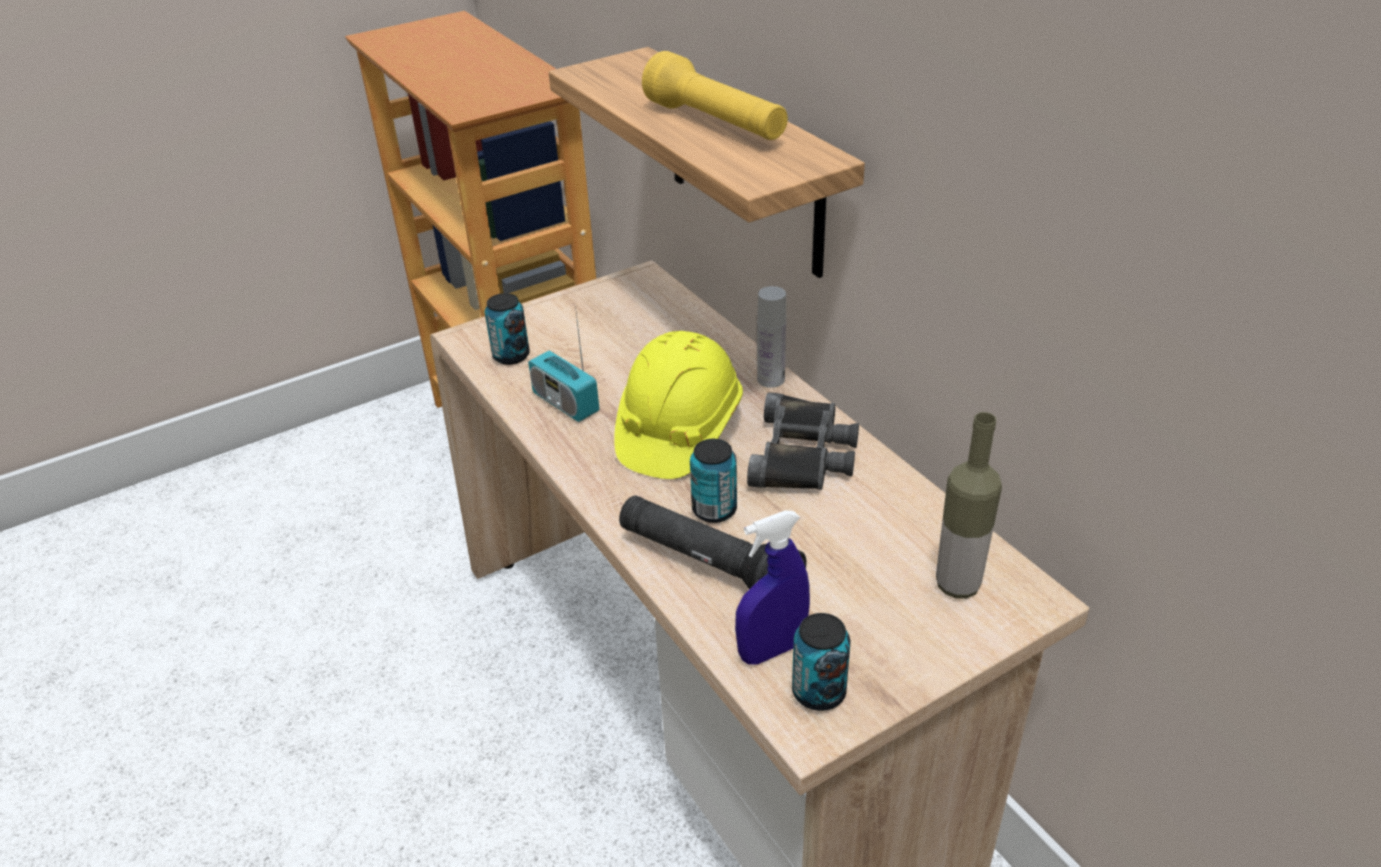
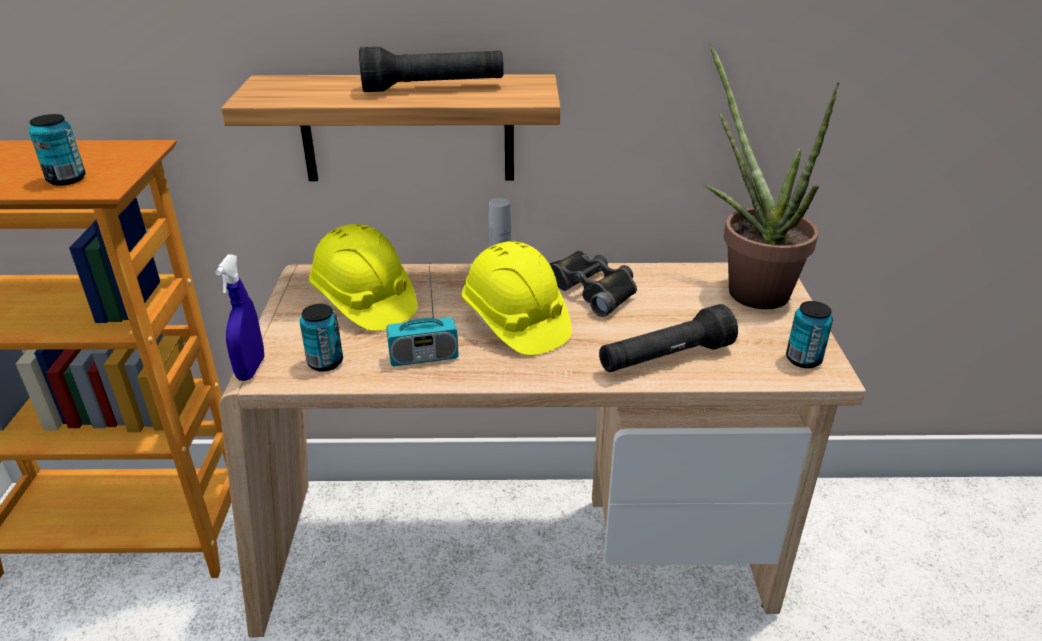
camera: 60 degrees left, 5 degrees down
(625, 328) = (363, 302): none -> yellow hard hat
(714, 510) = (612, 338): can -> can (66, 179)
(716, 124) = (433, 88): yellow flashlight -> black flashlight
(772, 650) = (759, 362): blue spray bottle -> blue spray bottle (251, 369)
(957, 585) = (747, 287): bottle -> potted plant

